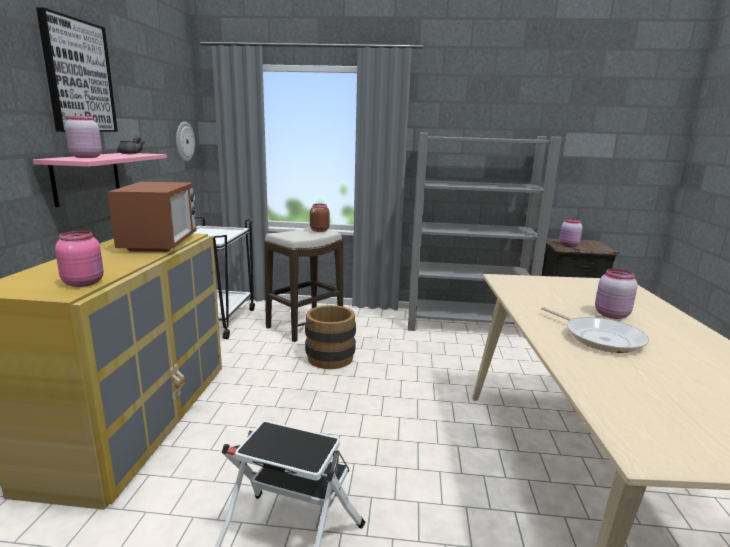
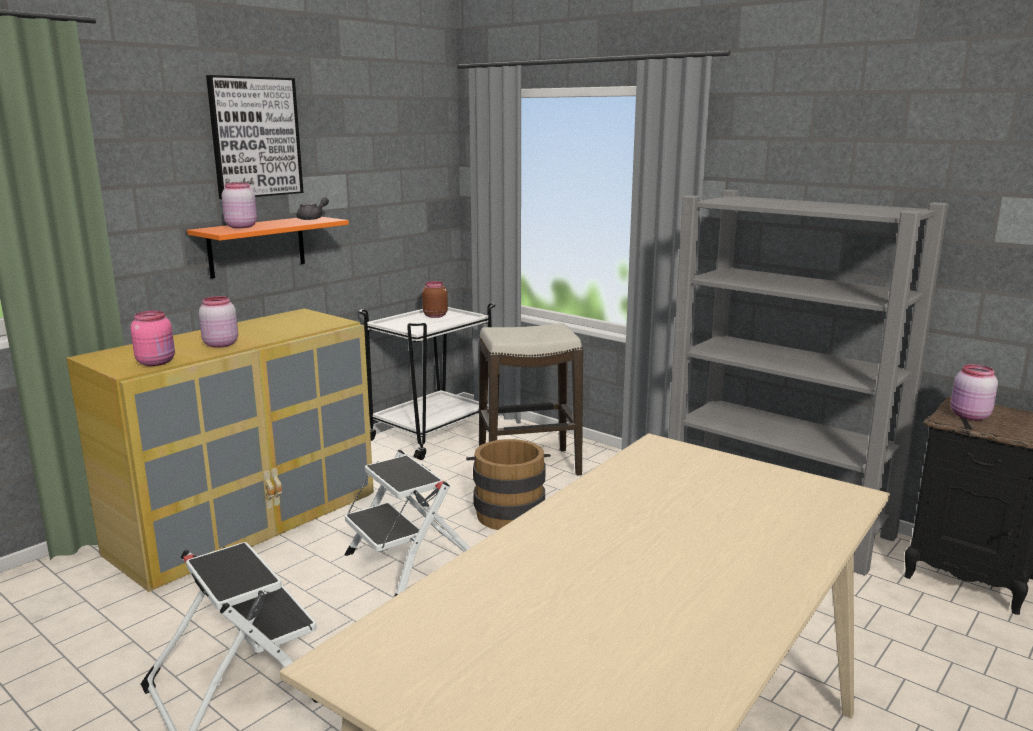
camera: 35 degrees right, 0 degrees up
(87, 178) = (257, 246): pink shelf -> orange shelf
(160, 244) = (291, 329): microwave -> none
(184, 141) = (427, 195): wall clock -> none
(308, 406) = (414, 563): none -> step ladder
(319, 230) = (554, 331): brown jar -> brown jar (434, 315)
(600, 338) = (596, 552): frying pan -> none
(610, 315) = (695, 532): pink jar -> pink jar (220, 344)

